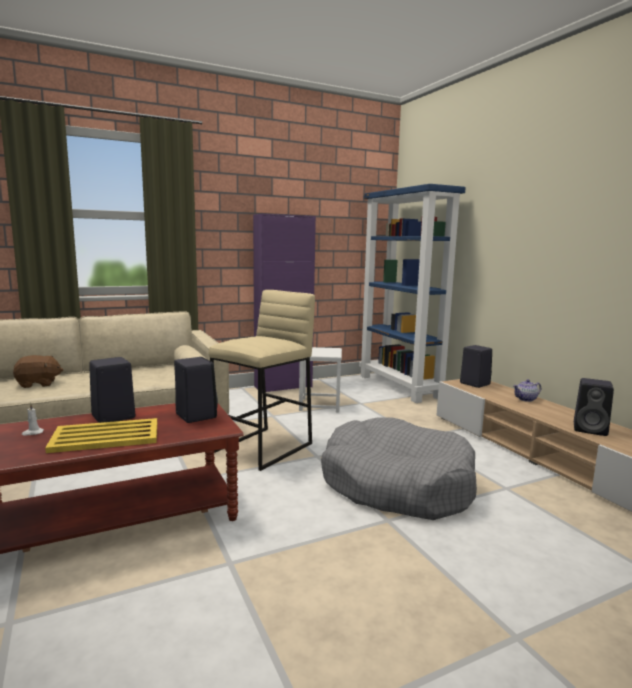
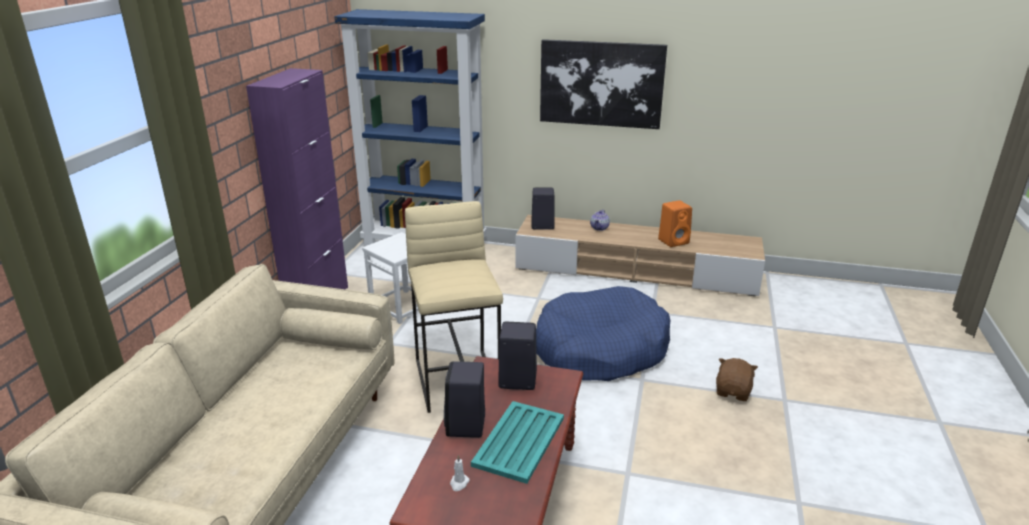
camera: 50 degrees left, 15 degrees up
(38, 384) = (214, 458): brown plush toy -> brown plush toy (733, 392)
(107, 436) = (520, 441): yellow tray -> turquoise tray
(396, 484) = (600, 349): grey dog bed -> blue dog bed
(553, 246) = (601, 83): none -> picture
(591, 429) = (674, 241): black speaker -> orange speaker

